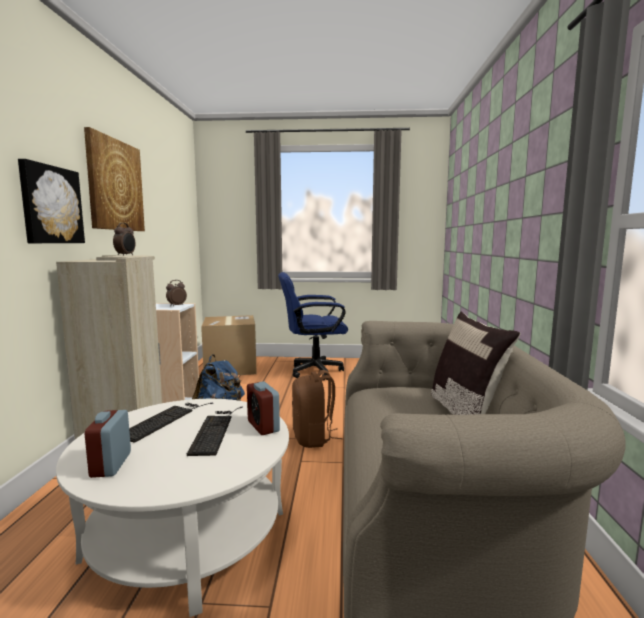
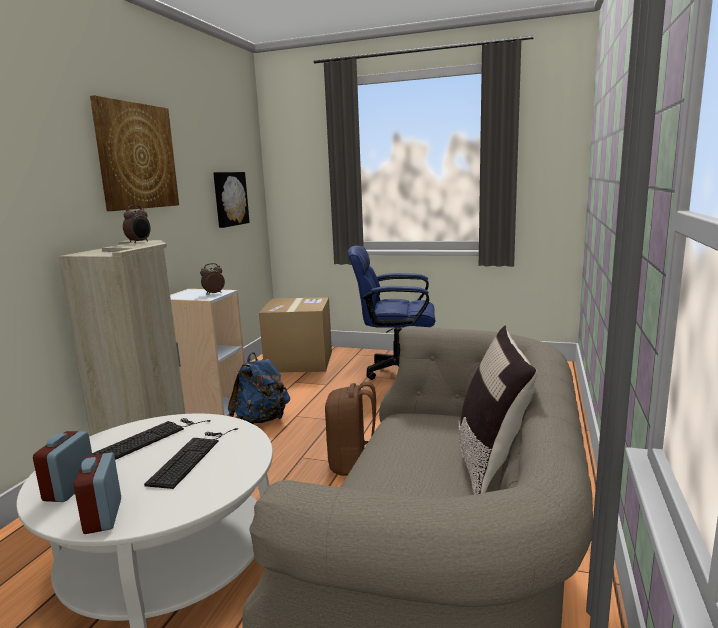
camera: 15 degrees right, 5 degrees up
(50, 205) = (50, 193): picture -> picture (229, 199)
(263, 426) = (244, 456): alarm clock -> alarm clock (103, 516)

